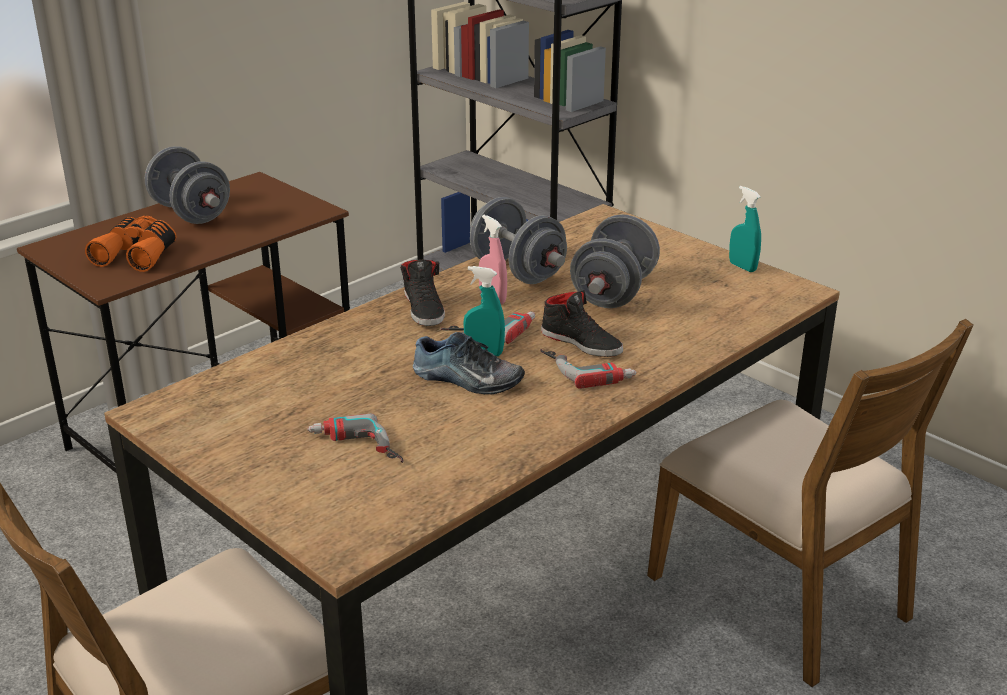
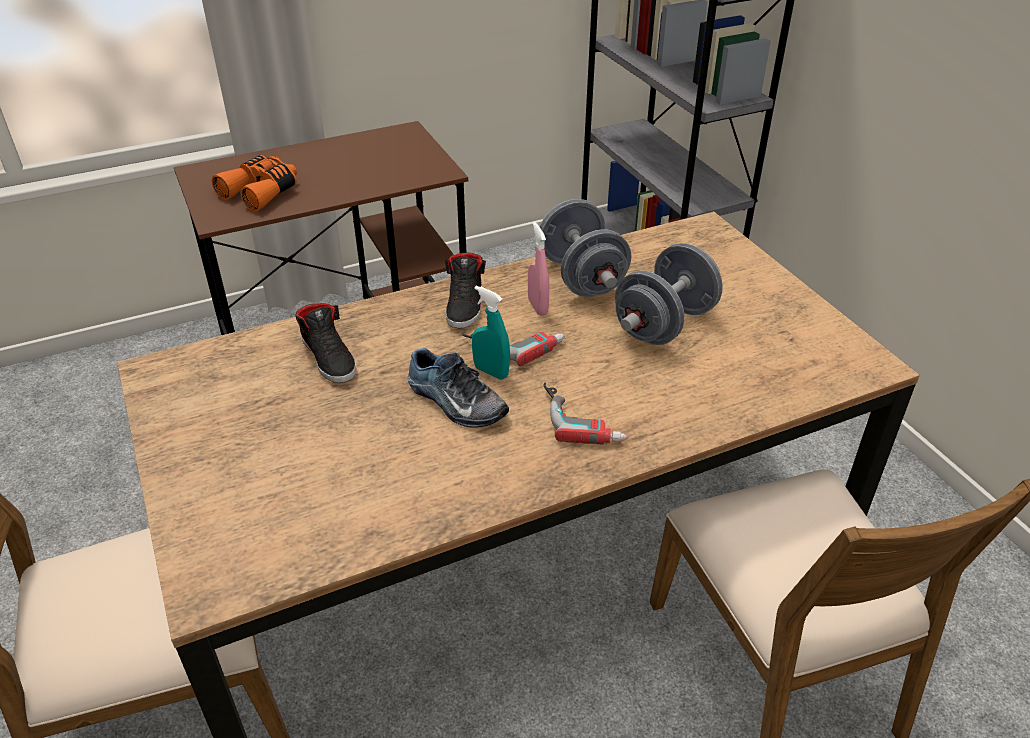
camera: 20 degrees right, 10 degrees up
(191, 213) = (332, 156): grey dumbbell -> none
(354, 450) = (297, 464): power drill -> none
(582, 342) = (596, 381): black shoe -> black shoe (329, 358)
(742, 267) = (822, 319): turquoise spray bottle -> none

